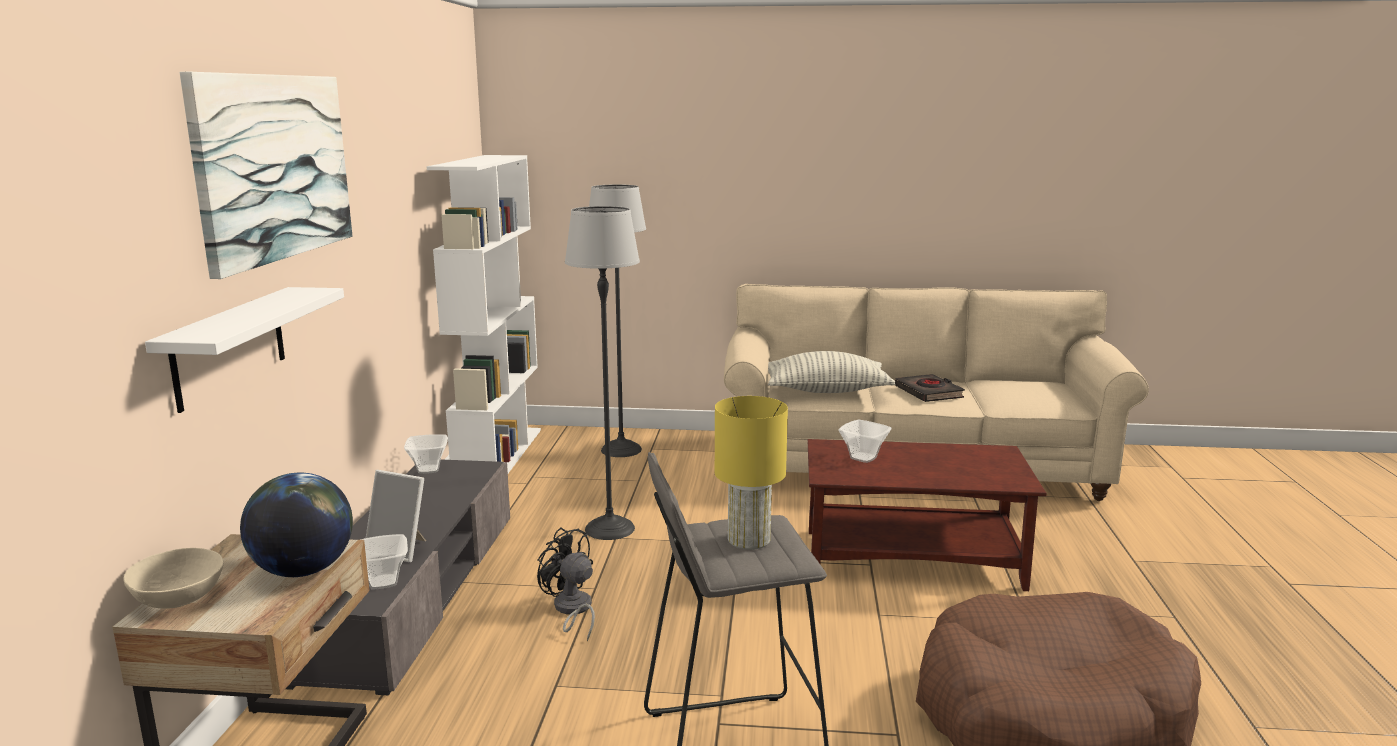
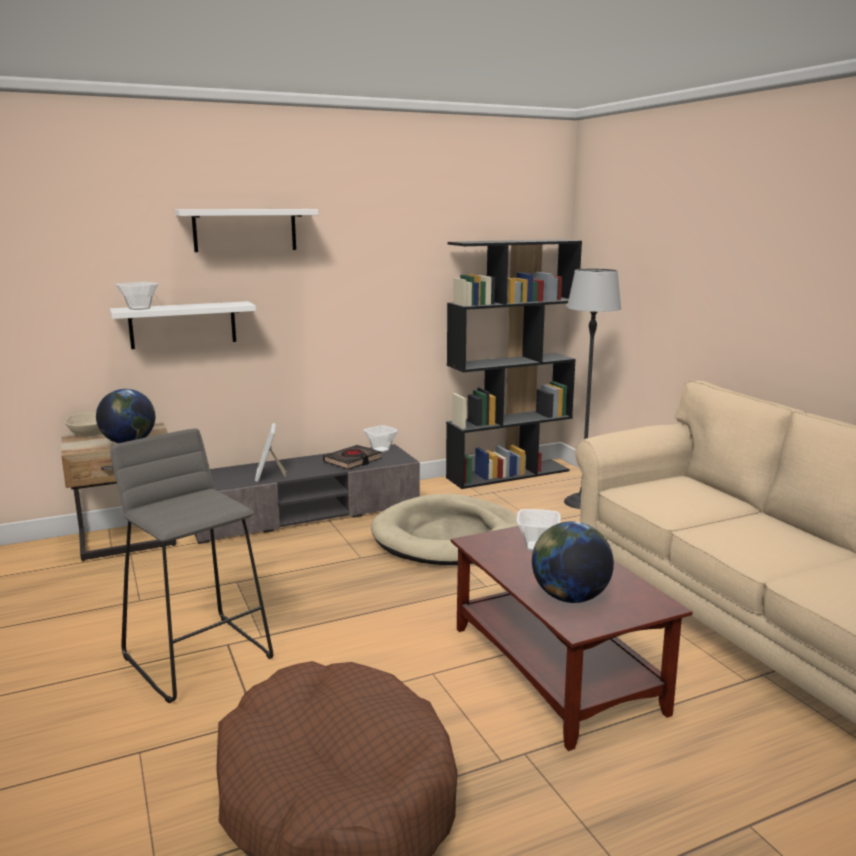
camera: 60 degrees right, 0 degrees up
(274, 167) = (245, 230): picture -> white shelf
(384, 582) = (229, 483): bowl -> bowl (140, 308)
(498, 455) = (508, 474): white bookcase -> black bookcase
(572, 610) = (325, 559): black fan -> none
(610, 528) = (449, 537): floor lamp -> beige dog bed
(748, 541) = (190, 506): yellow table lamp -> none
(826, 391) = (667, 498): pillow -> none
(928, 393) = (765, 540): black book -> black book (352, 461)
(969, 473) = (569, 597): none -> globe

